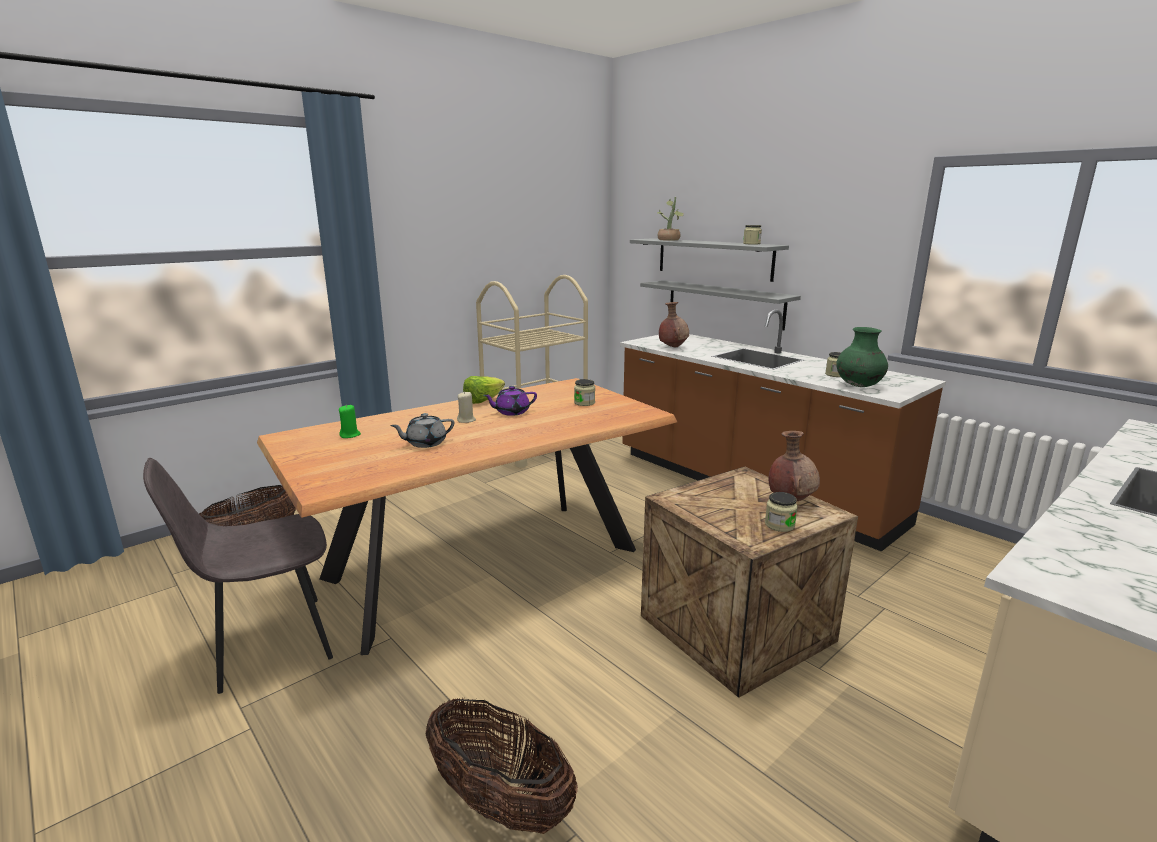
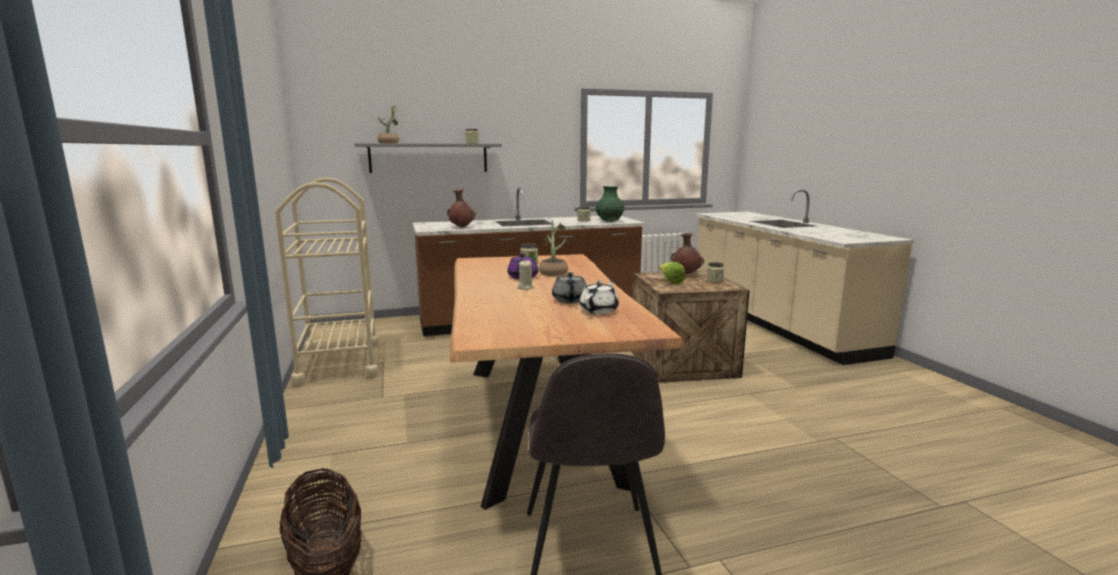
camera: 65 degrees left, 5 degrees down
(350, 435) = (513, 318): green candle -> none
(391, 459) = (599, 310): none -> white teapot
(483, 401) = (477, 280): lettuce -> lettuce (670, 282)
(500, 802) = (812, 455): basket -> none
(548, 418) = (553, 272): none -> potted plant
(724, 304) = (445, 194): grey shelf -> none

